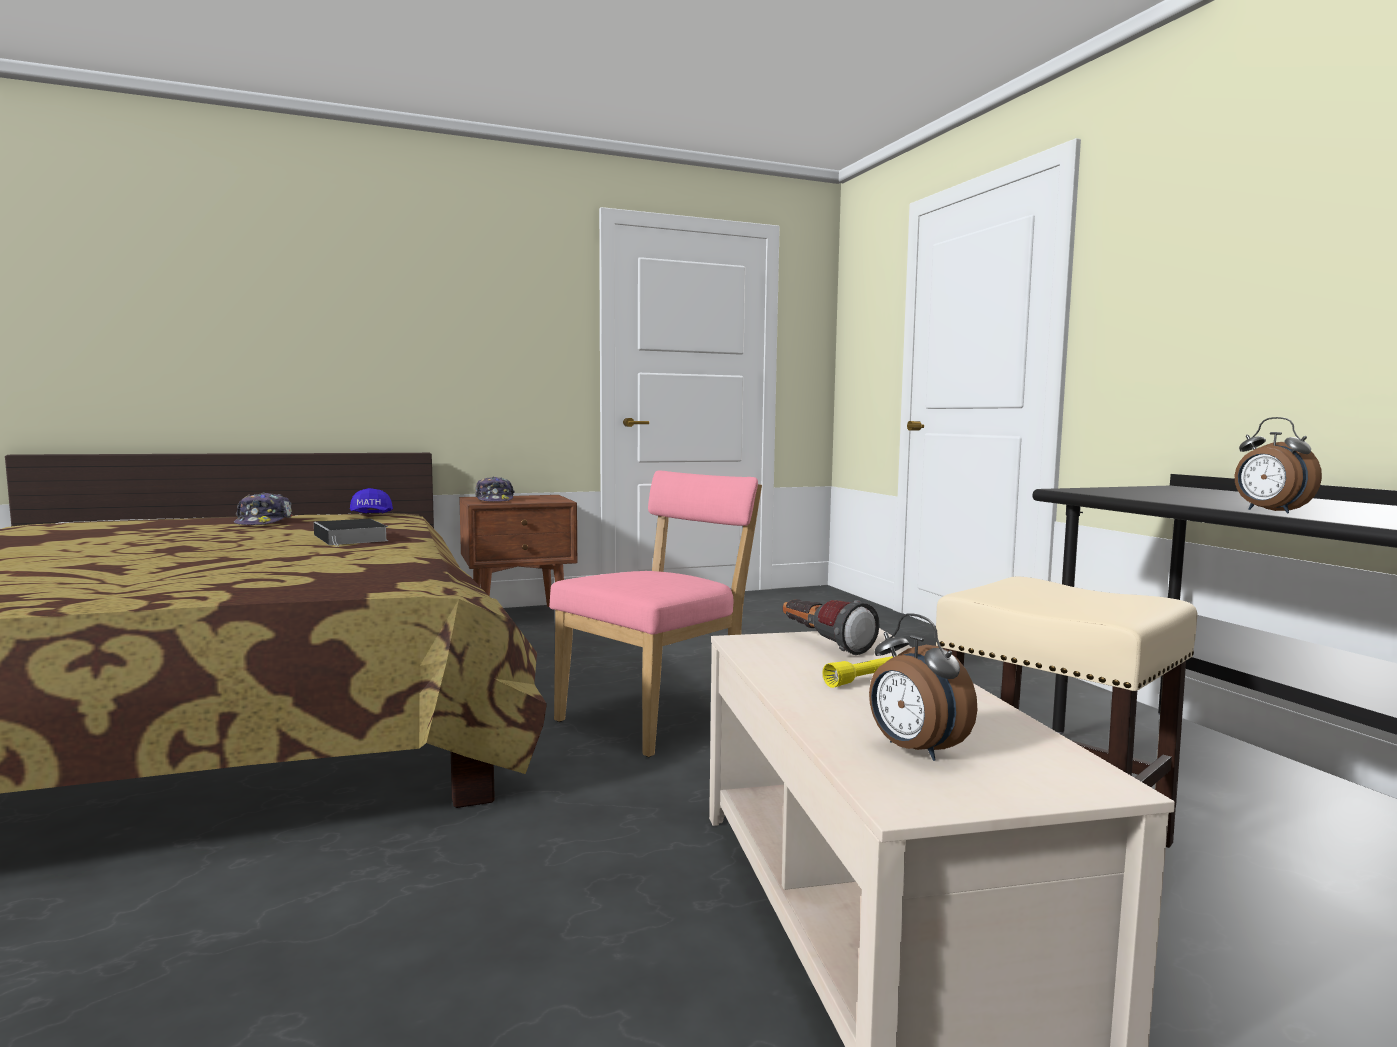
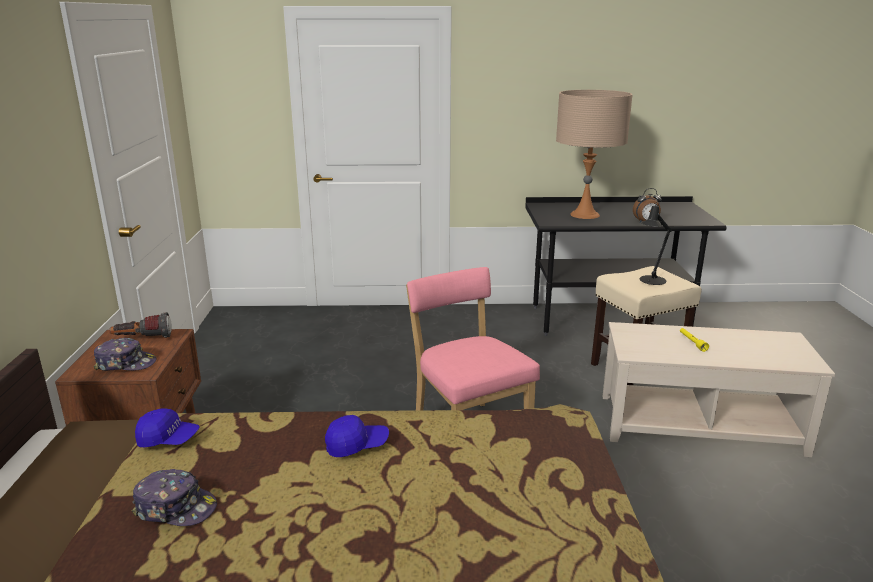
camera: 70 degrees left, 15 degrees up
(352, 538) = (357, 445): book -> blue cap
(822, 643) = (637, 339): flashlight -> flashlight (143, 339)
(914, 750) = (772, 354): alarm clock -> none
(1062, 598) = (650, 281): none -> black table lamp
(1191, 496) = (584, 215): none -> beige table lamp

